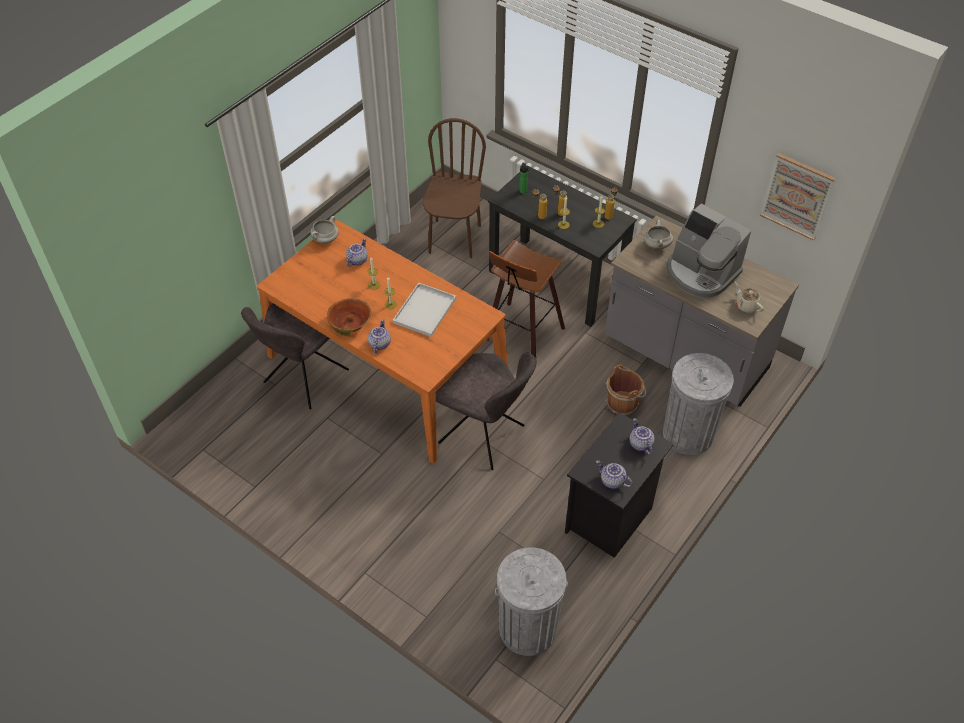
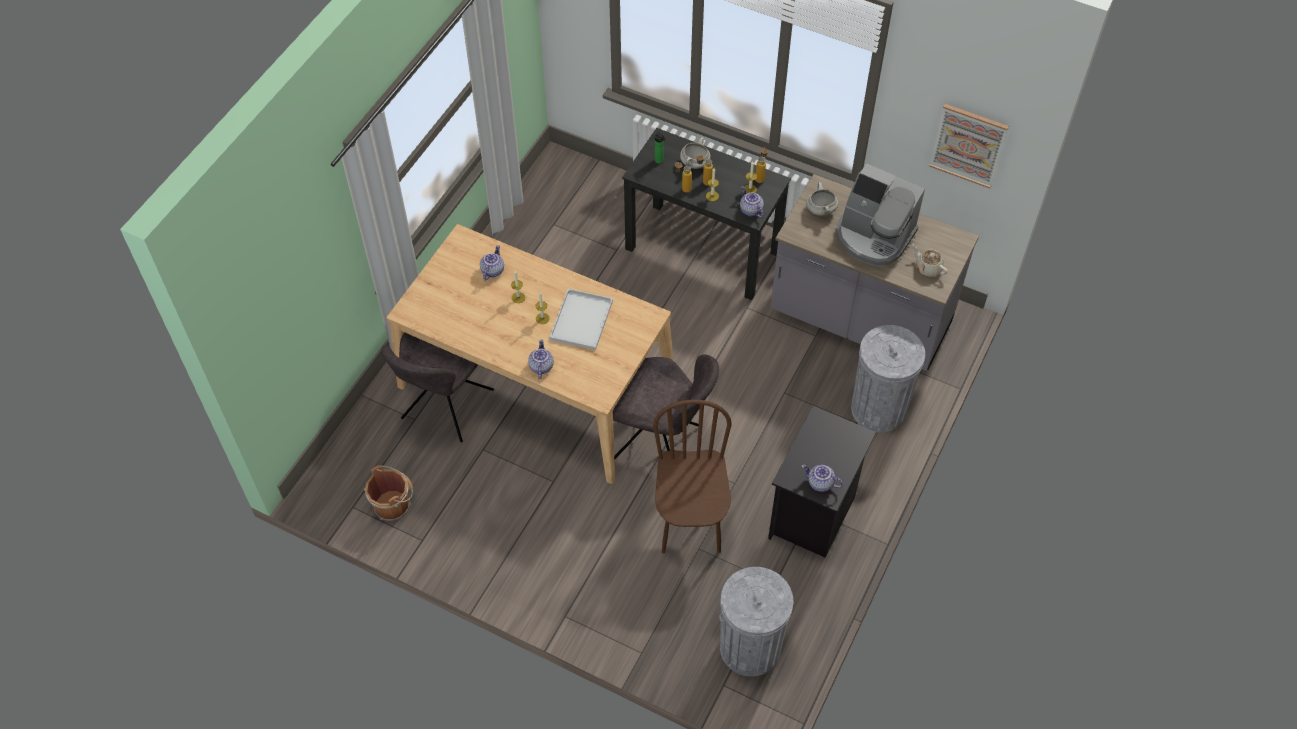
camera: 10 degrees left, 5 degrees up
(325, 240) = (450, 250): white cooking pot -> white cooking pot (695, 164)
(350, 322) = (503, 346): bowl -> none
(387, 369) = (536, 382): orange dining table -> beige dining table
(454, 239) = (577, 215): brown chair -> brown chair (690, 524)
(522, 334) = (677, 320): stool -> none
(623, 403) = (803, 384): brown bucket -> brown bucket (393, 505)
(640, 444) = (841, 438): teapot -> teapot (750, 210)

